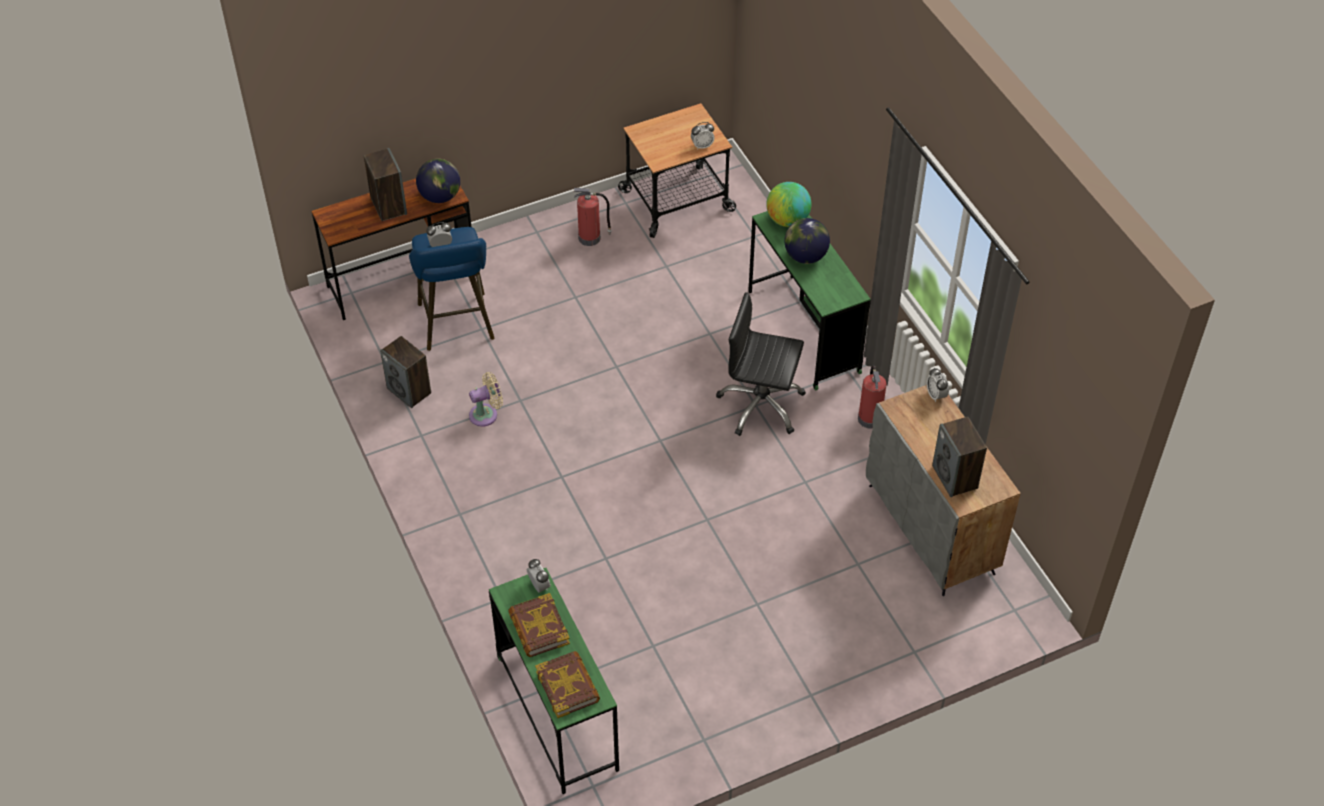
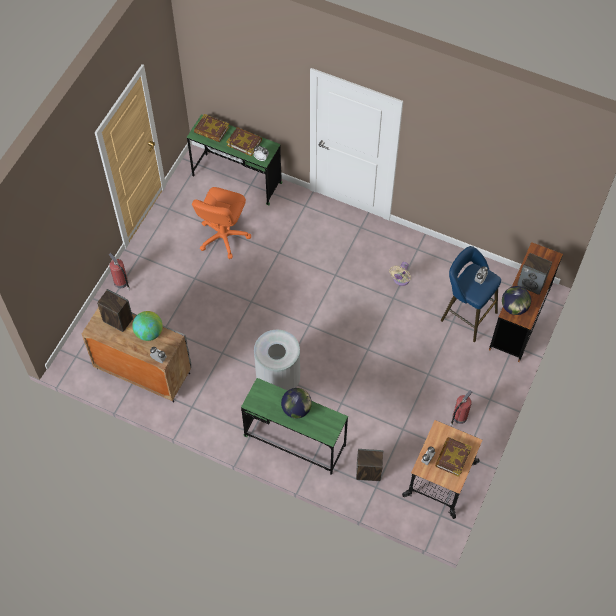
camera: 140 degrees right, 10 degrees up
(409, 391) = (447, 266): speaker -> speaker (368, 472)
(661, 635) = (223, 237): none -> orange office chair
(673, 132) = (452, 457): none -> book
(761, 405) = (278, 379): black office chair -> grey trash can
(787, 220) = (326, 427): globe -> globe (149, 332)
(869, 418) = (219, 412): fire extinguisher -> fire extinguisher (121, 282)

